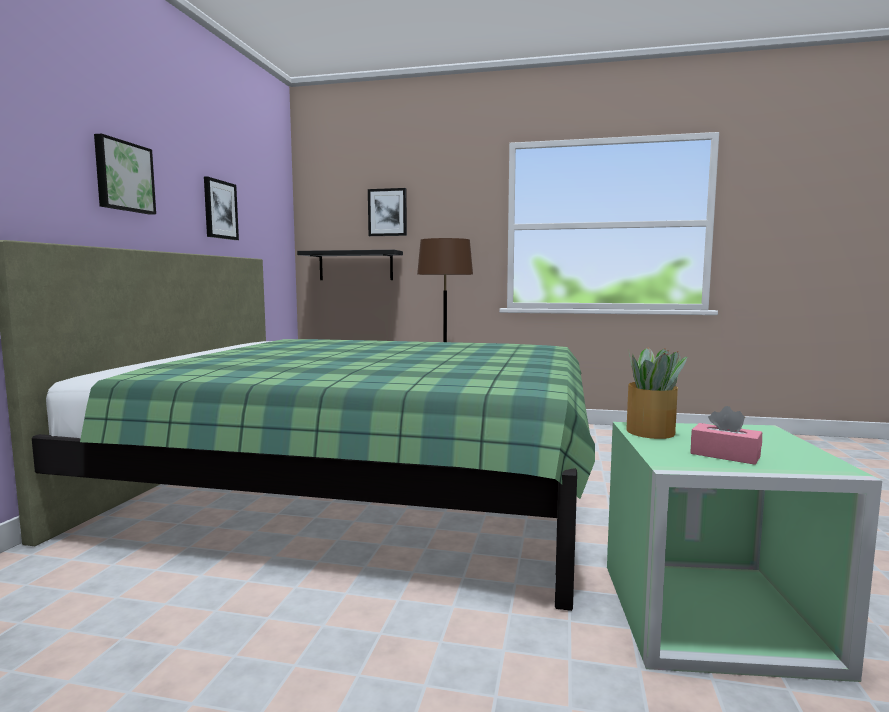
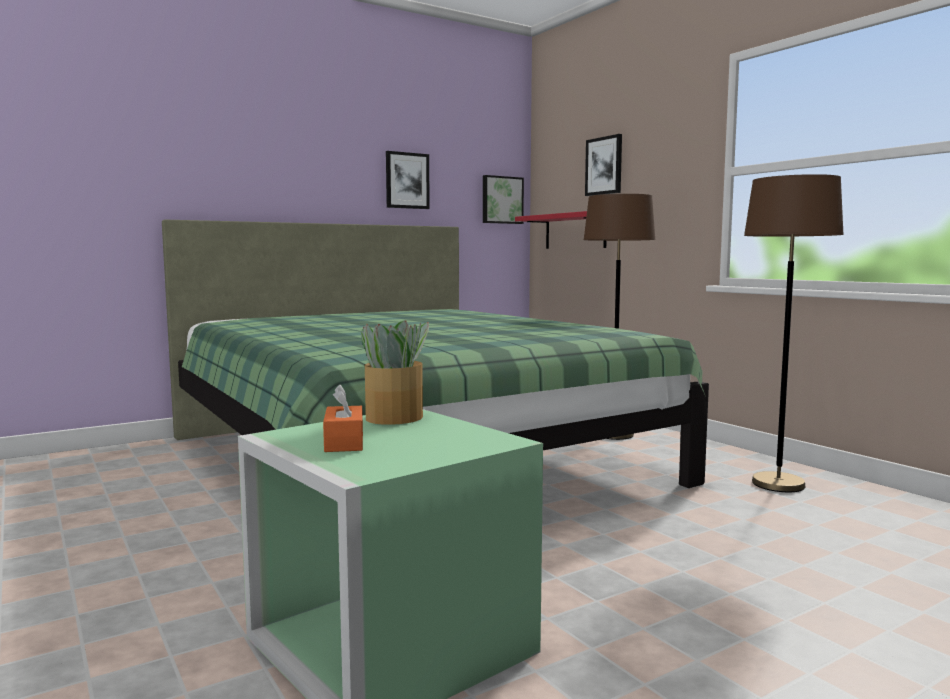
camera: 45 degrees right, 0 degrees up
(123, 176) = (287, 162): picture -> picture (501, 200)
(355, 266) = (575, 231): black shelf -> red shelf
(596, 437) = (778, 484): none -> brown floor lamp
(725, 455) = (344, 442): pink tissue box -> orange tissue box

